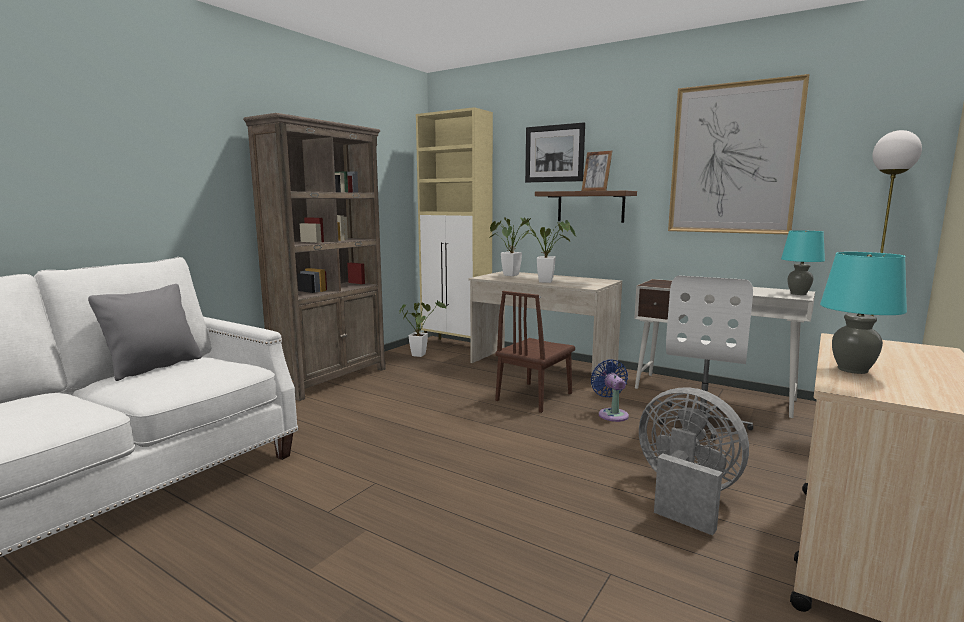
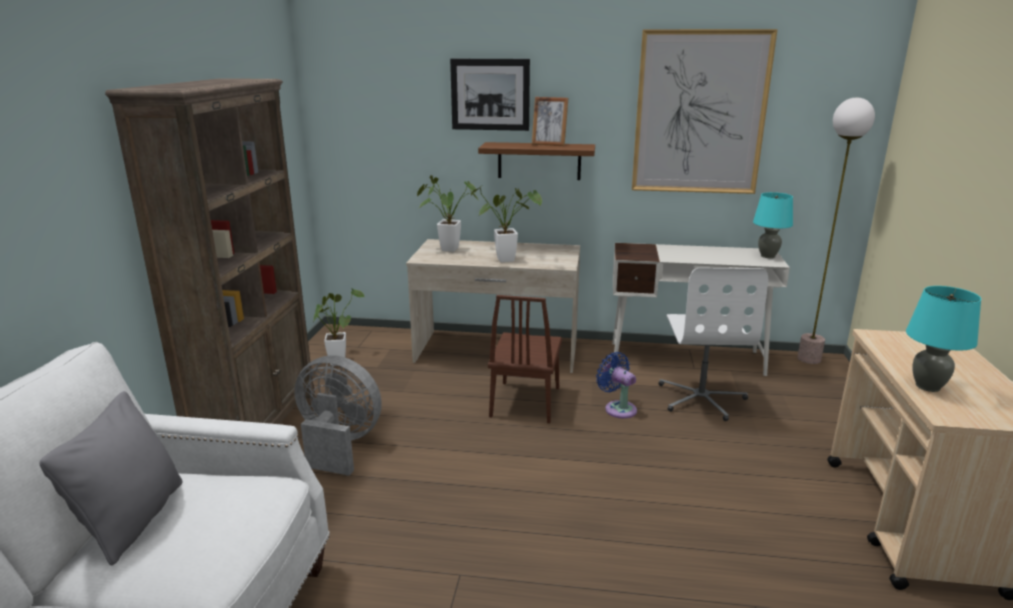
camera: 25 degrees left, 10 degrees up
(457, 346) = (372, 336): beige cabinet -> none
(685, 495) = (749, 496): grey fan -> grey fan (338, 445)

